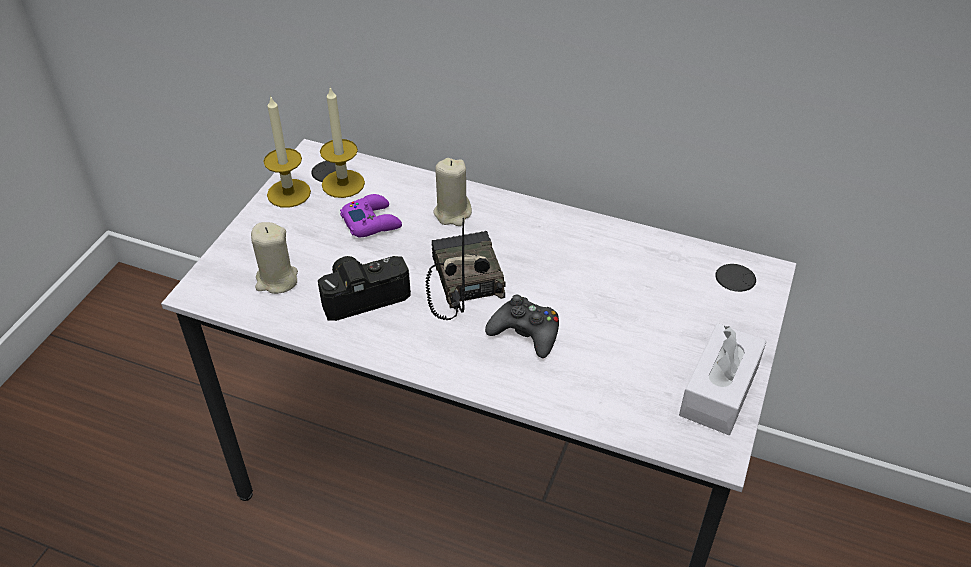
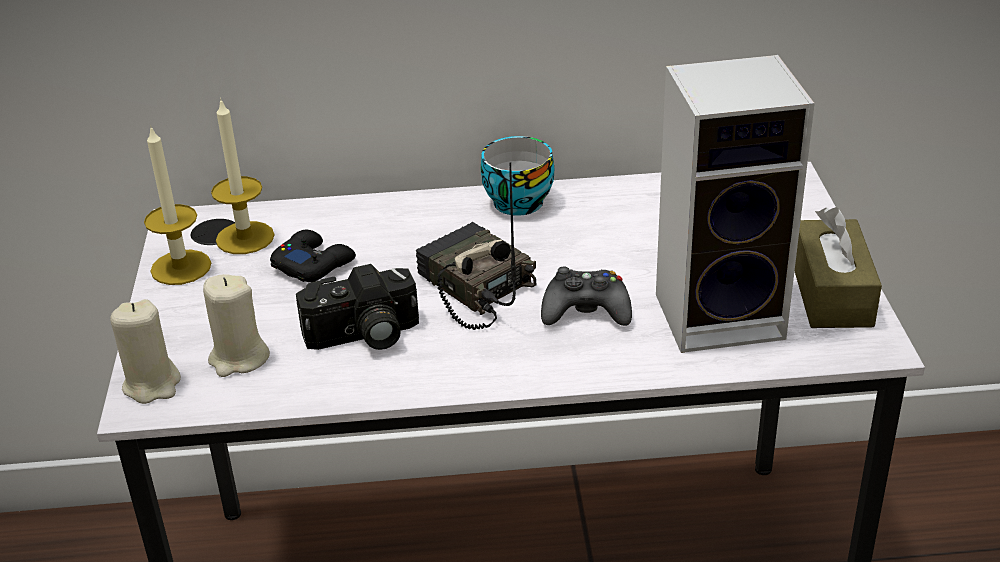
camera: 25 degrees left, 10 degrees down
(363, 294) = (363, 336): camera -> camera turned 150 degrees counterclockwise
(372, 222) = (313, 264): purple game controller -> black game controller
(453, 213) = (406, 227): beige candle -> beige candle (152, 384)
(543, 218) = (515, 200): none -> cup
(622, 376) = (723, 314): none -> speaker
(719, 391) = (831, 293): white tissue box -> brown tissue box

